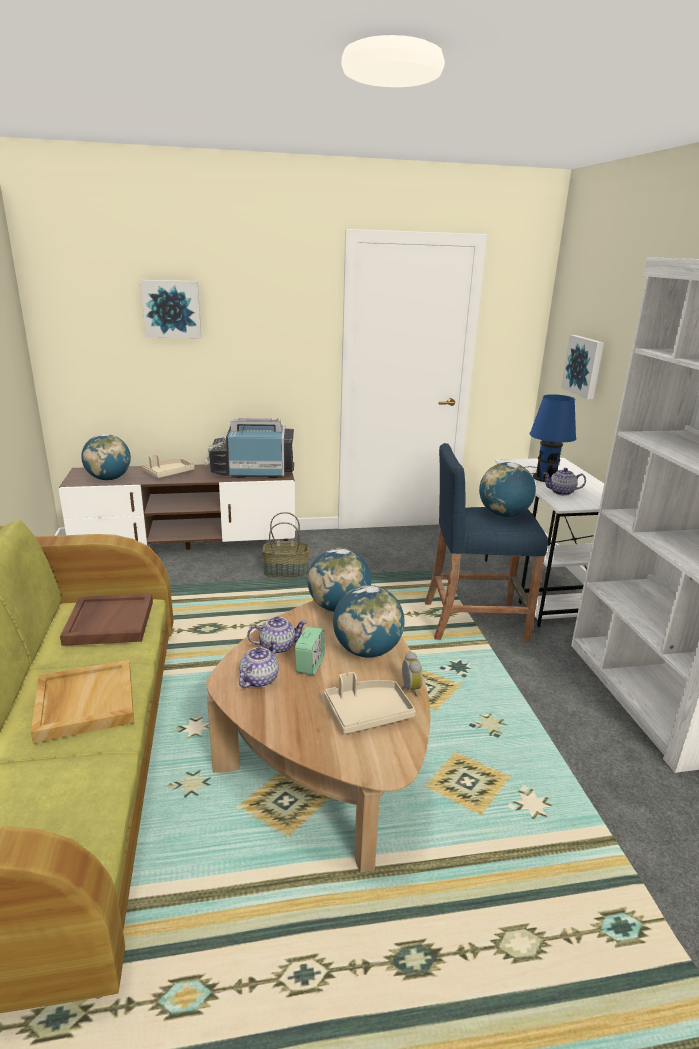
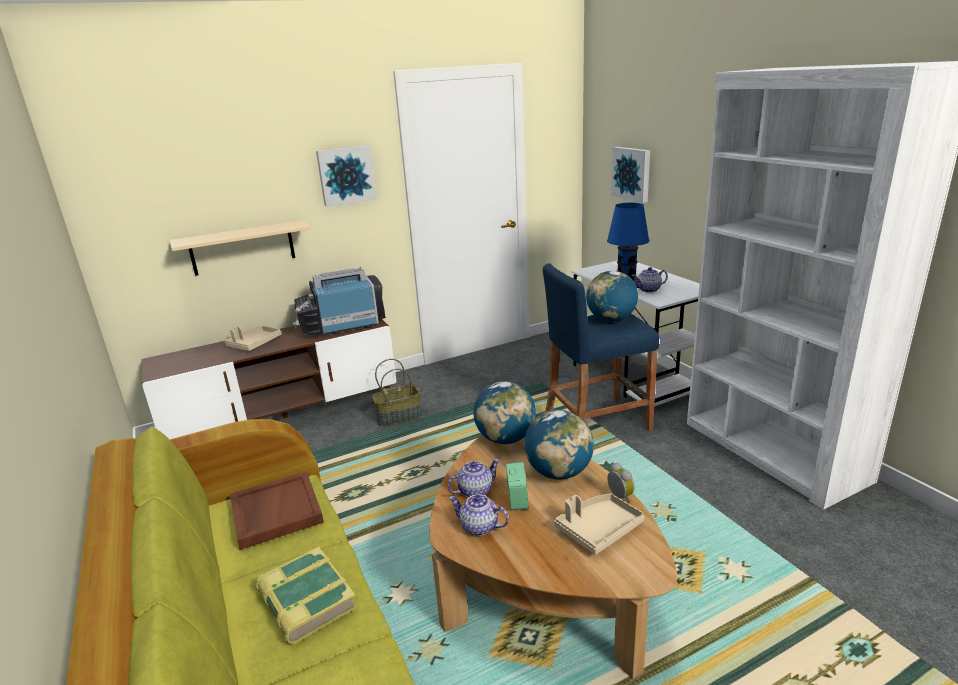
camera: 15 degrees left, 0 degrees up
(84, 702) = (306, 601): beige tray -> book
(109, 479) = (193, 362): globe -> none
(172, 309) = (229, 172): picture -> picture (346, 175)
(175, 382) = (242, 248): none -> beige shelf
(258, 679) = (479, 527): teapot -> teapot turned 75 degrees counterclockwise

